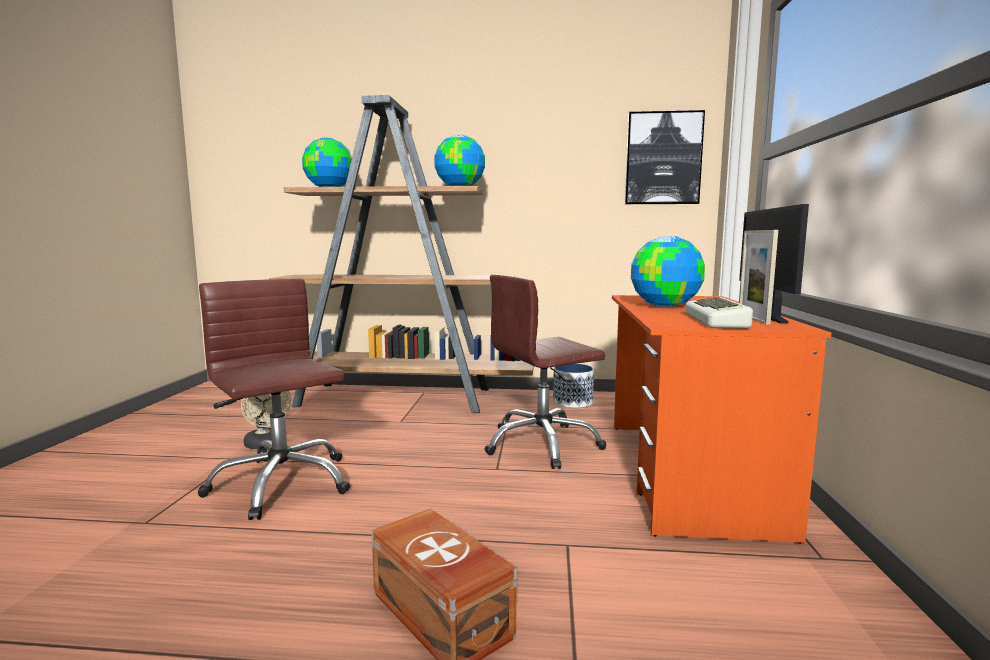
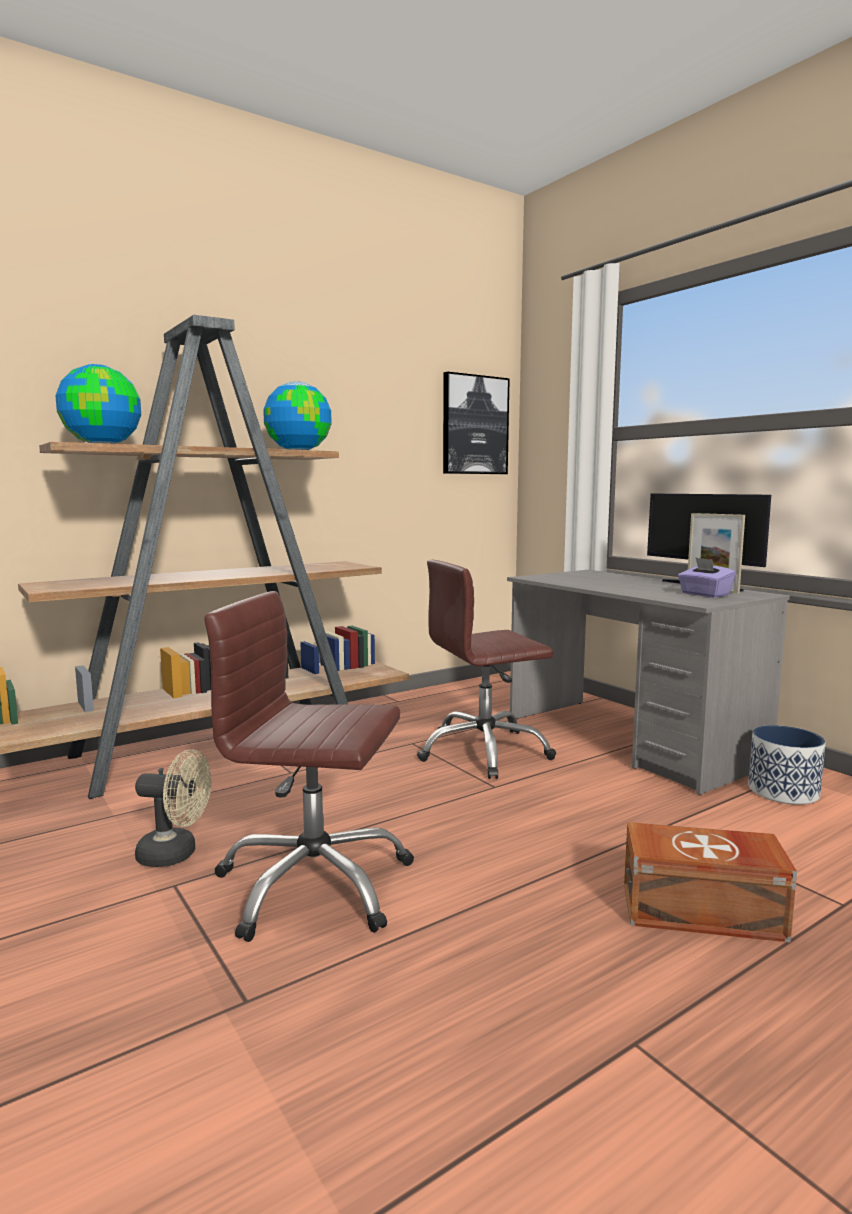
camera: 40 degrees left, 0 degrees up
(542, 444) = (484, 752): brown office chair -> brown office chair turned 45 degrees clockwise
(573, 402) = (425, 704): planter -> planter (783, 791)
(665, 306) = (607, 585): globe -> none
(686, 473) = (629, 741): orange desk -> grey desk
(718, 321) = (704, 594): keyboard -> purple tissue box

